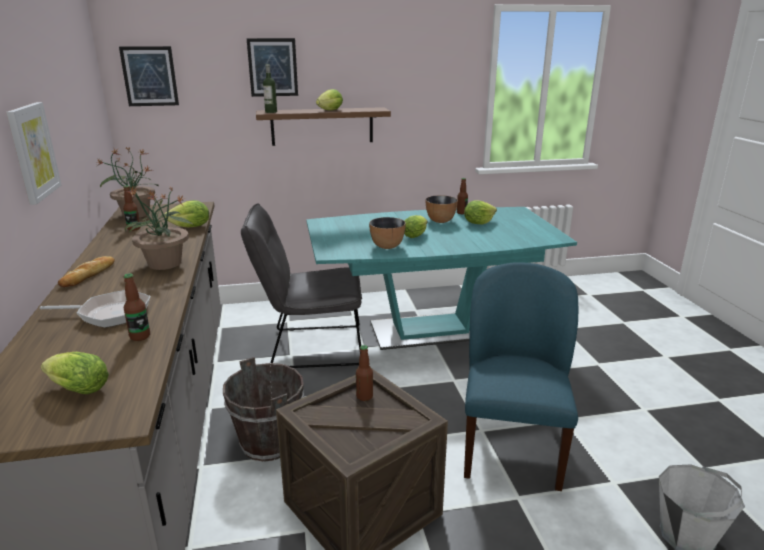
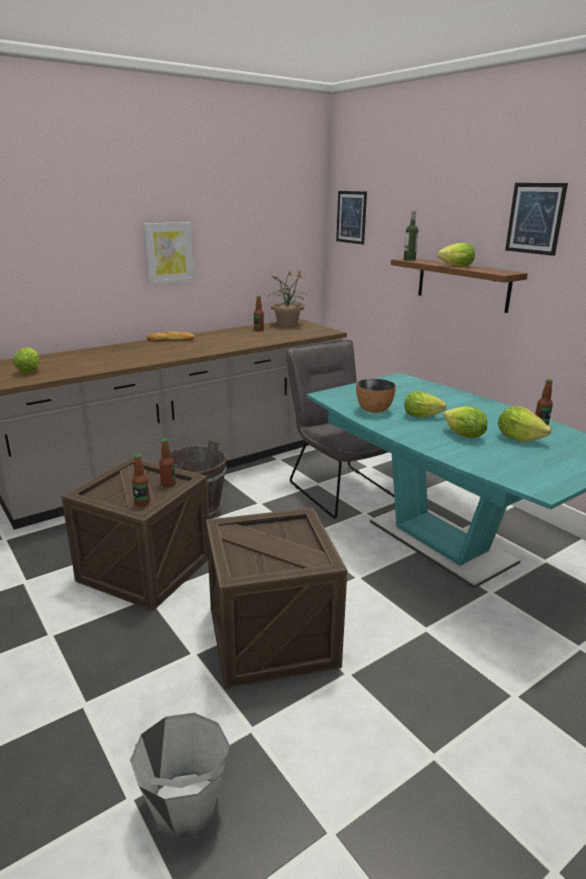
camera: 65 degrees right, 0 degrees up
(110, 313) = (119, 355): frying pan -> none
(140, 336) = (93, 367): bottle -> bottle (142, 503)
(165, 264) = (203, 349): potted plant -> none
(191, 227) = (279, 339): lettuce -> lettuce (464, 436)
(273, 67) = (431, 215): picture -> picture (535, 218)
(440, 221) = (490, 420): bowl -> none
(511, 444) = (272, 636): blue chair -> crate

